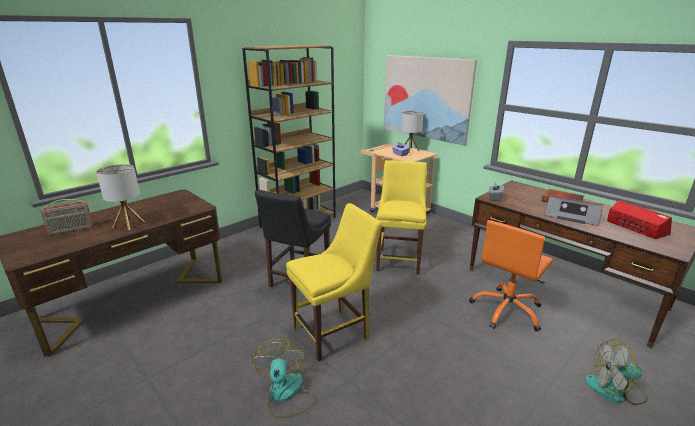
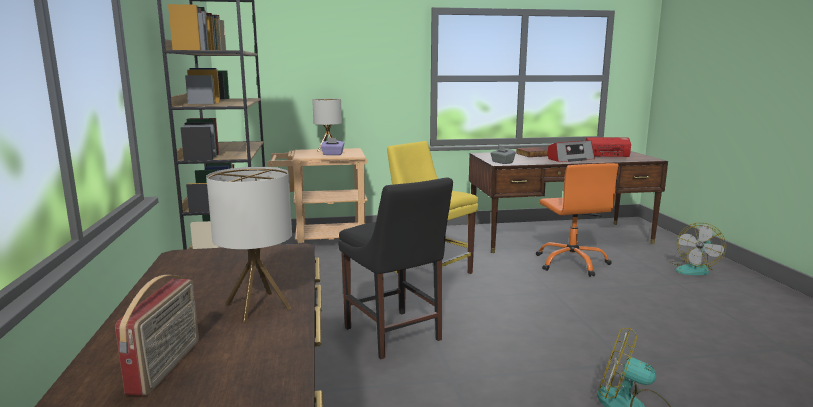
camera: 55 degrees left, 10 degrees down
(334, 332) = (535, 345): yellow chair -> none
(426, 98) = (331, 80): picture -> none

